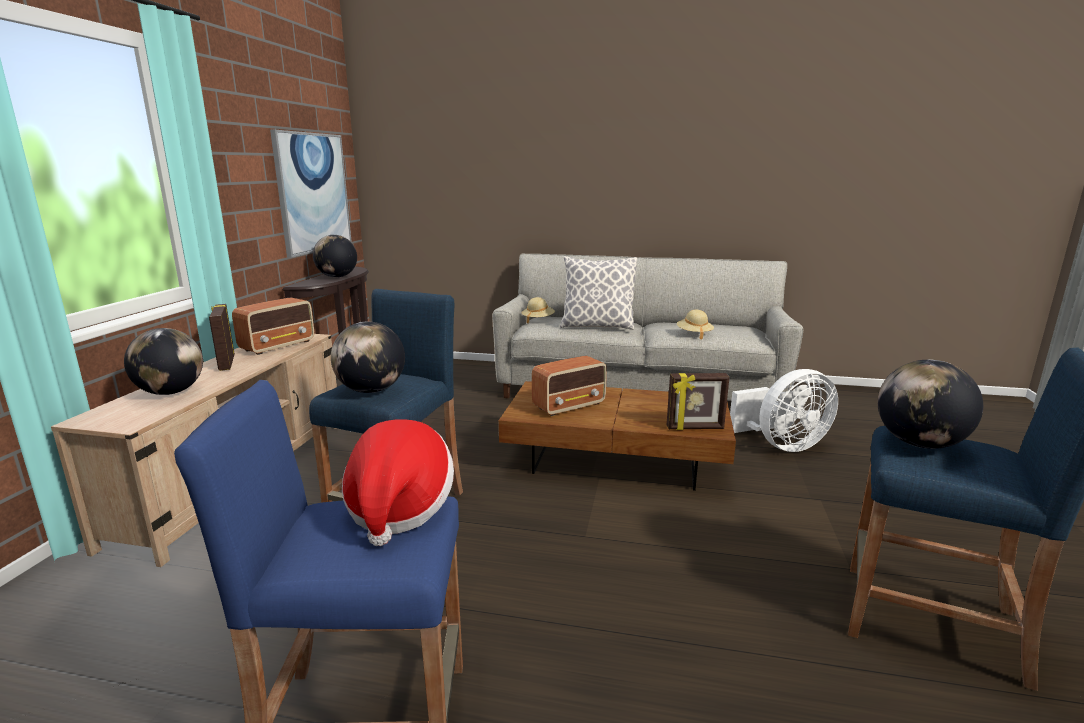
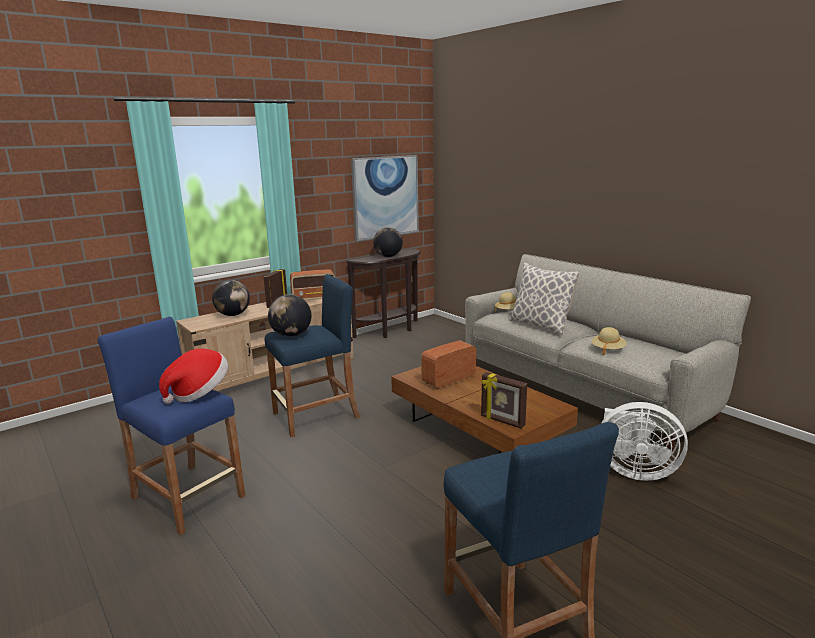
camera: 40 degrees right, 0 degrees up
(570, 406) = (448, 380): radio -> radio turned 135 degrees clockwise
(919, 444) = (504, 465): globe -> none

